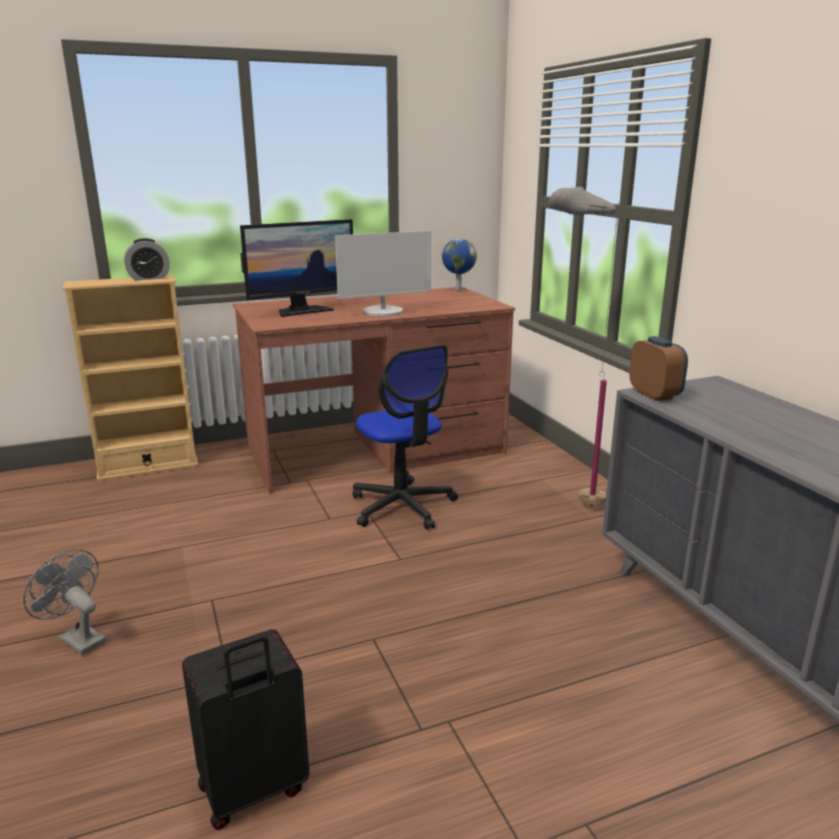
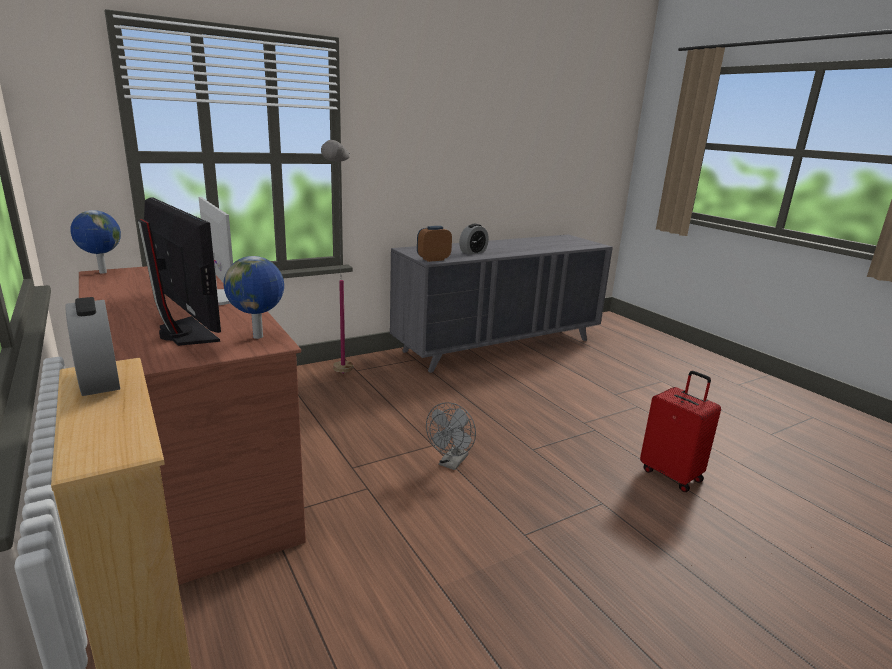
camera: 100 degrees left, 0 degrees up
(77, 638) = (619, 609): grey fan -> grey fan (451, 463)
(254, 791) = (671, 474): black suitcase -> red suitcase
(283, 322) = (259, 337): none -> globe
(402, 506) = (341, 449): office chair -> none
(748, 424) = (473, 252): none -> alarm clock

